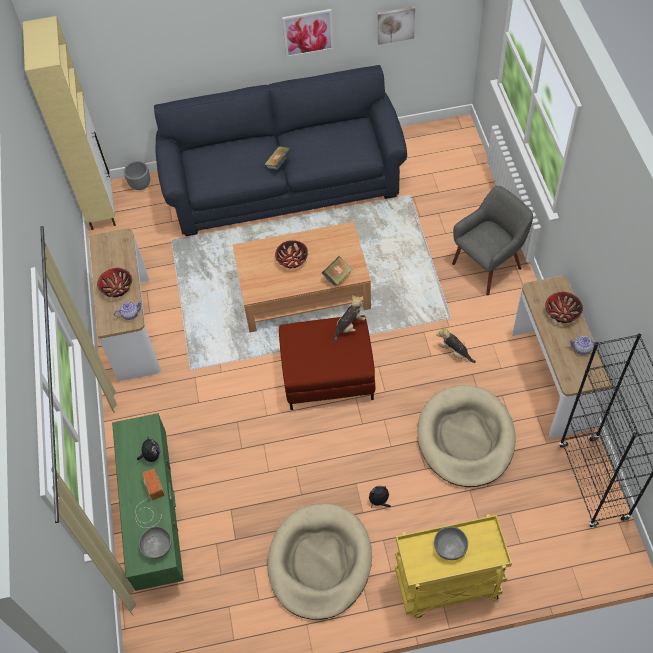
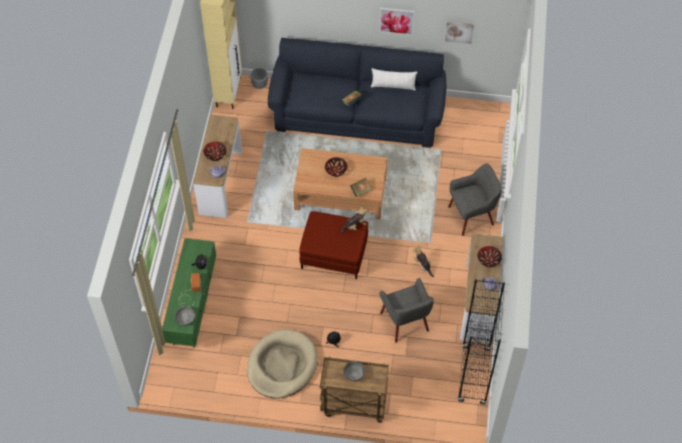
camera: 15 degrees right, 0 degrees up
(325, 128) = (393, 86): none -> white pillow
(446, 586) = (353, 405): yellow cart -> brown cart
(465, 438) = (405, 322): beige dog bed -> grey armchair

